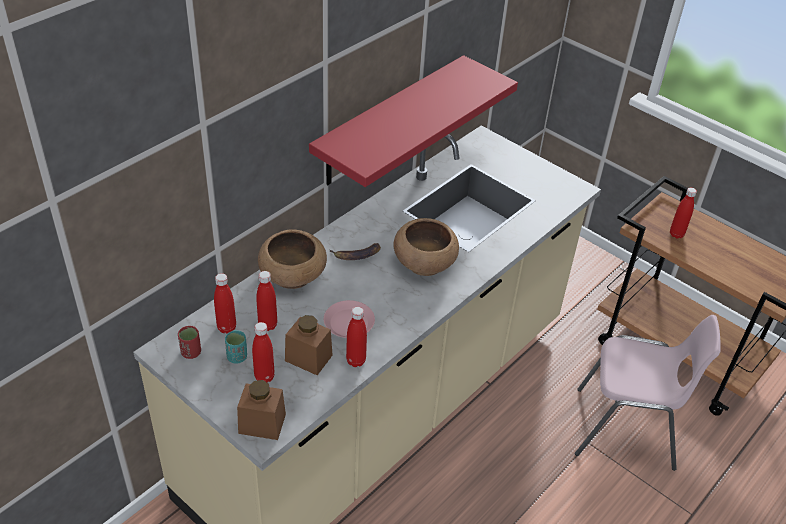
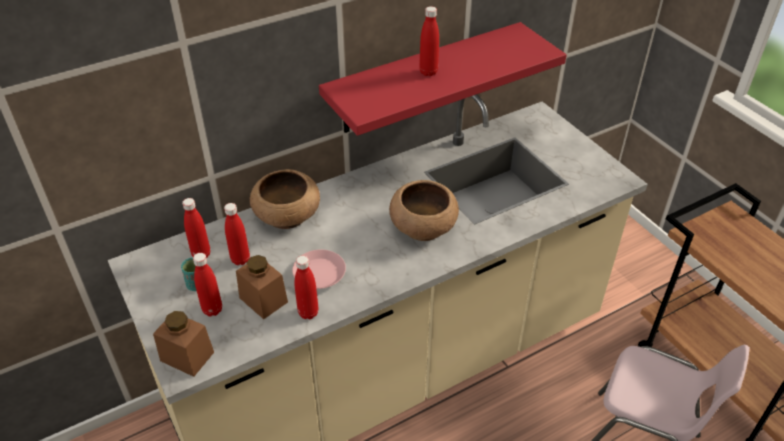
camera: 20 degrees right, 0 degrees up
(191, 352) = (157, 271): red cup -> none
(356, 255) = (358, 207): banana -> none
(676, 234) = (732, 248): red bottle -> red bottle (428, 72)

